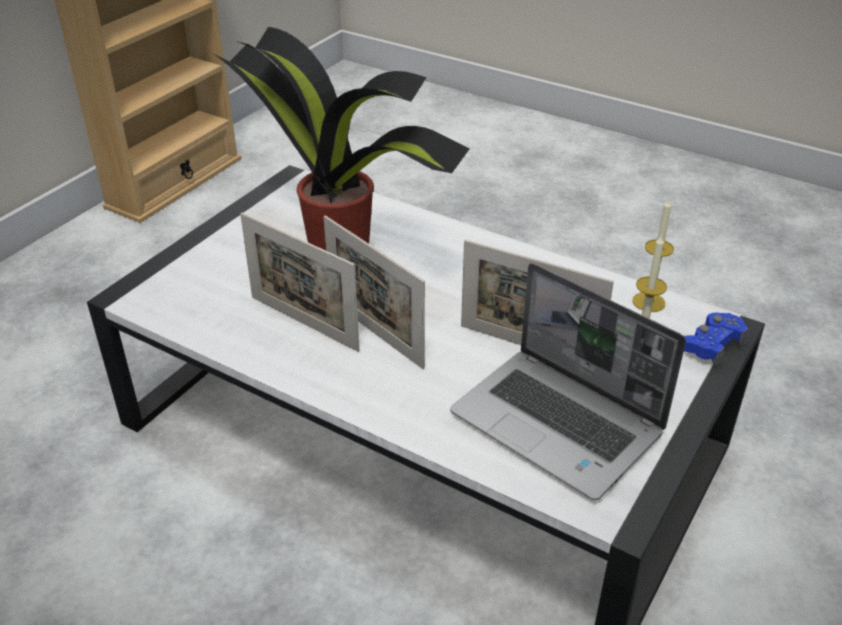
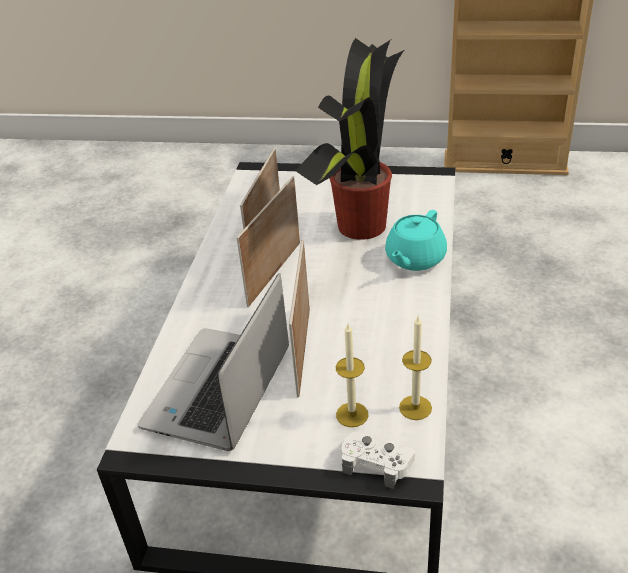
camera: 70 degrees right, 0 degrees up
(429, 236) = (414, 259): none -> turquoise teapot
(710, 344) = (376, 463): blue game controller -> white game controller

